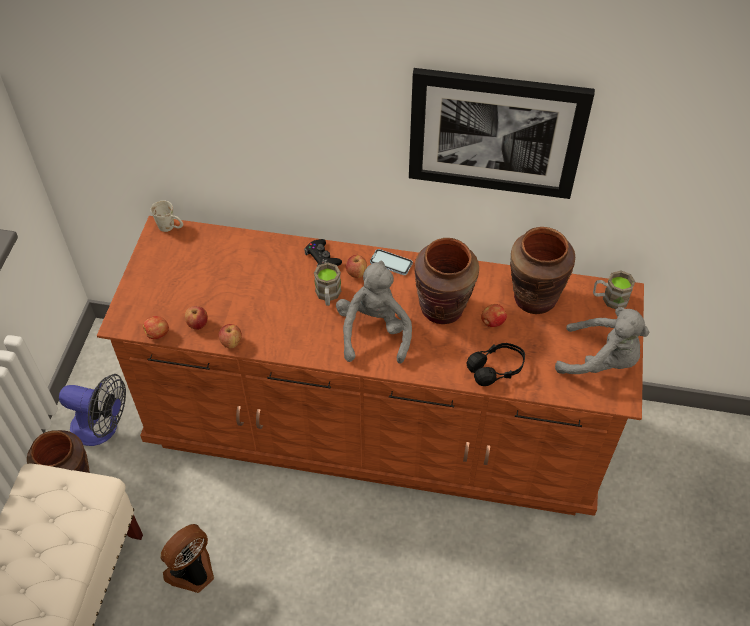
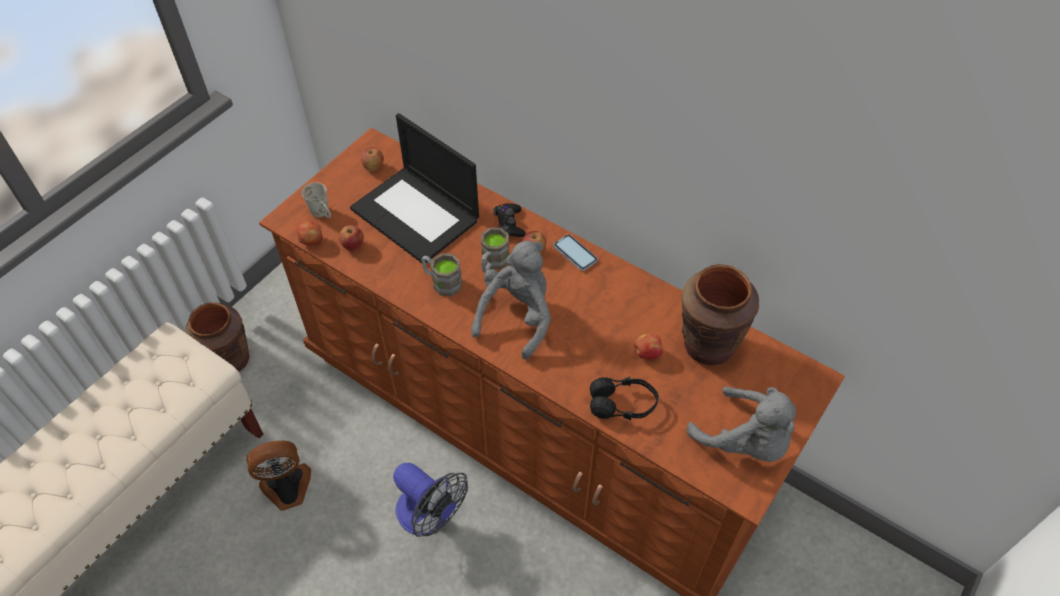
camera: 25 degrees right, 0 degrees up
(102, 428) = (283, 321): fan -> fan (430, 516)
(171, 227) = (384, 145): white mug -> white mug (323, 214)
(231, 342) = (373, 275): apple -> apple (373, 167)
(238, 278) = (417, 214): none -> laptop
(442, 308) = (601, 319): brown vase -> none
(496, 133) = (703, 140): picture -> none
(609, 299) = (794, 378): brown mug -> brown mug (442, 282)

